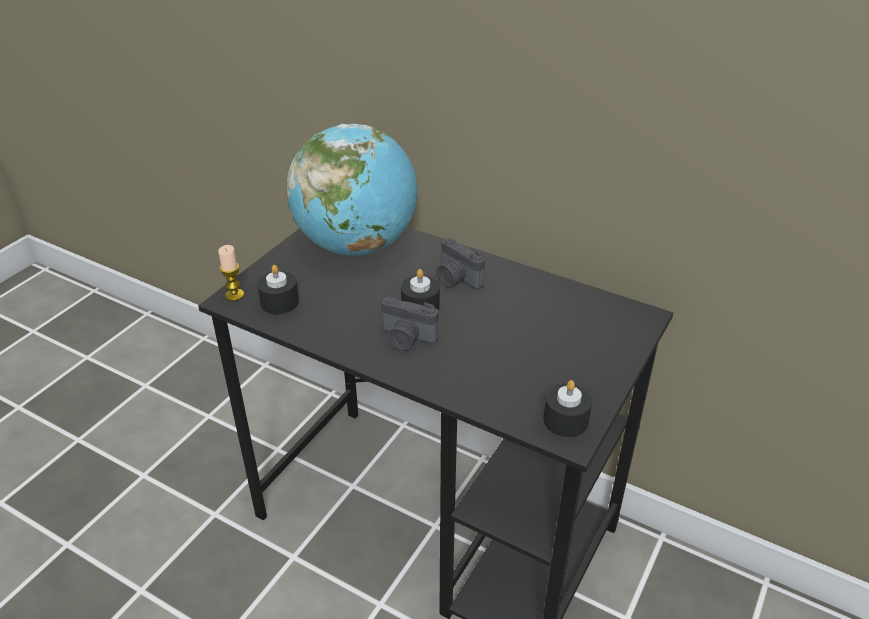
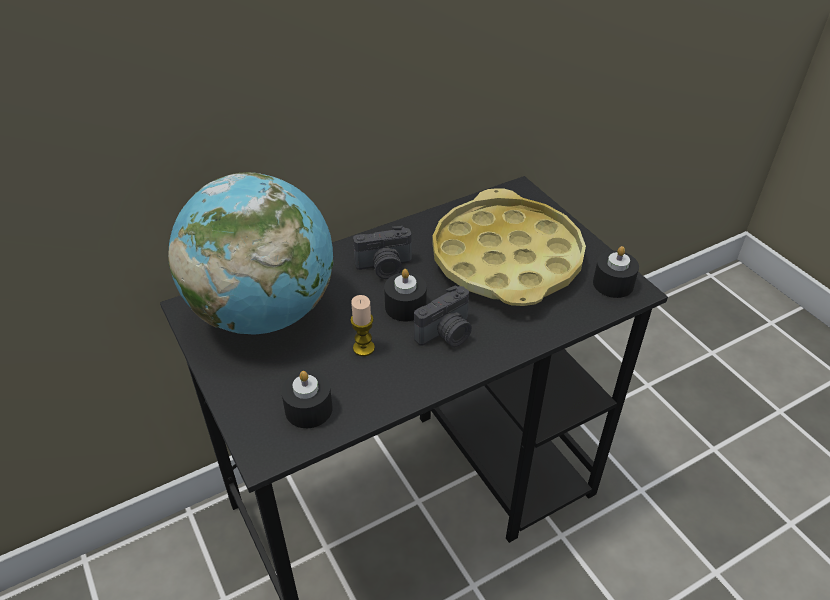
camera: 60 degrees left, 5 degrees up
(234, 295) = (260, 445): candle -> candle (363, 348)
(533, 340) = (506, 259): none -> yellow tray

